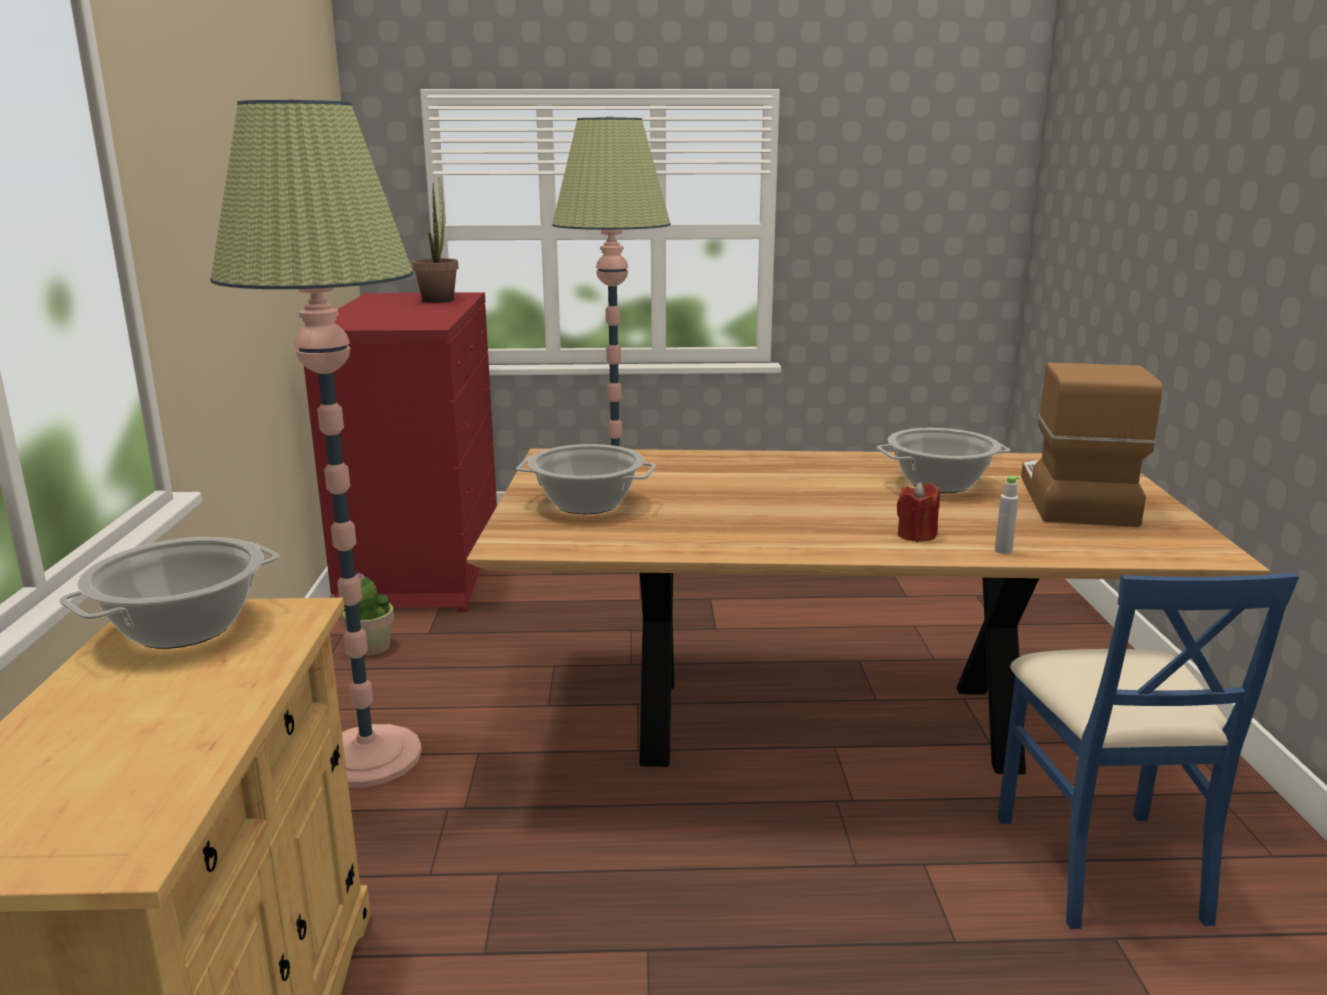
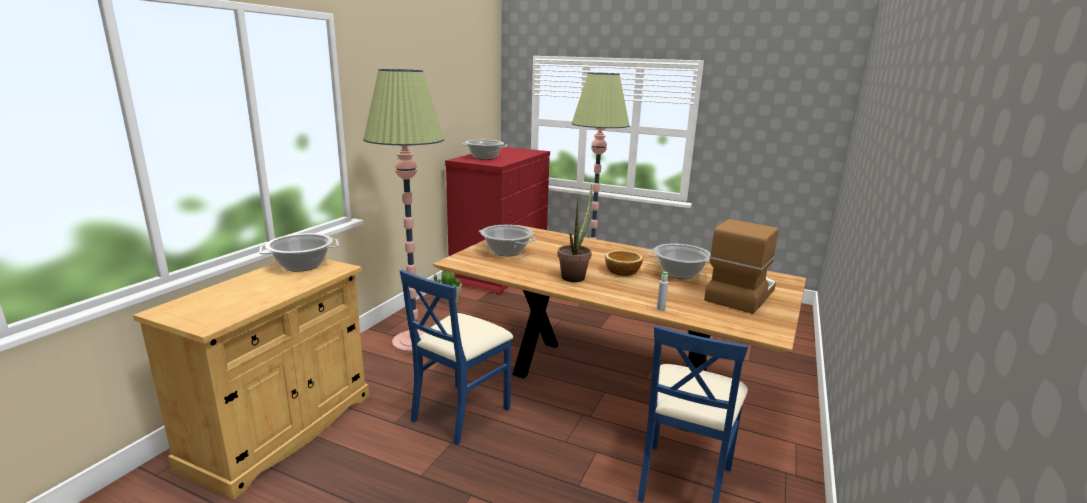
camera: 25 degrees right, 0 degrees up
(377, 317) = (484, 157): none -> cooking pot
(439, 299) = (524, 152): potted plant -> potted plant (575, 276)
(608, 878) = (460, 412): none -> blue chair
(848, 499) = (622, 272): none -> bowl
(916, 535) = (629, 293): red candle -> none

